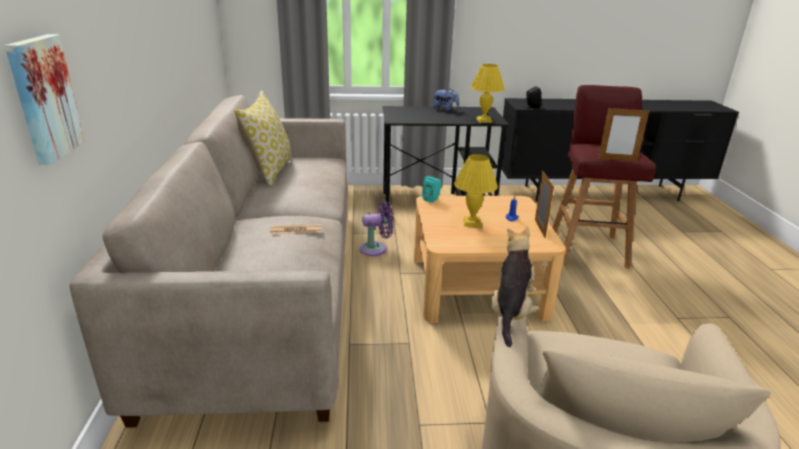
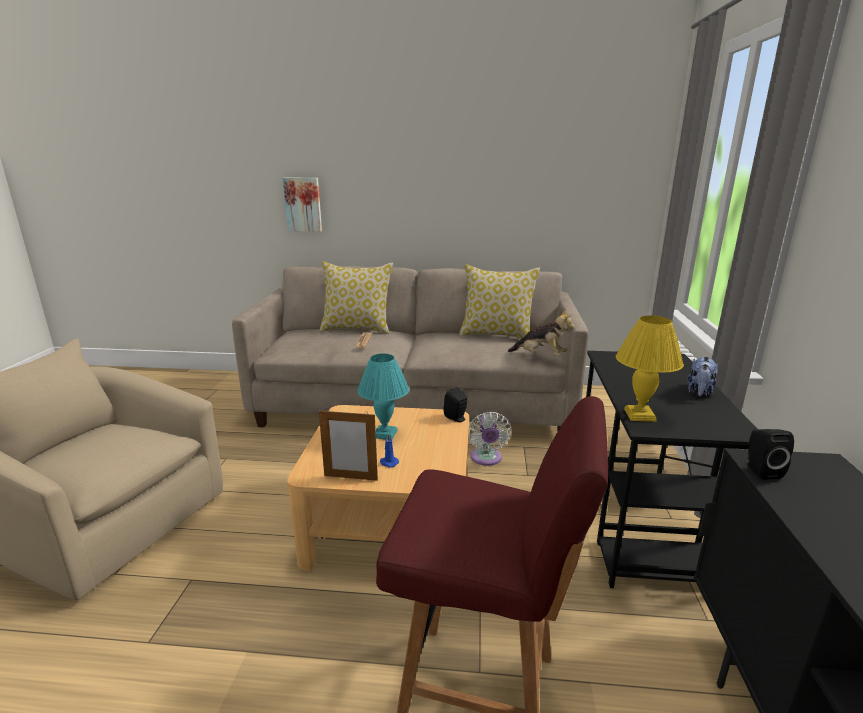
camera: 100 degrees right, 5 degrees down
(231, 244) = (357, 329): none -> pillow
(376, 249) = (486, 459): purple fan -> white fan
(432, 199) = (456, 418): turquoise speaker -> black speaker
(472, 223) = (384, 434): yellow table lamp -> turquoise table lamp
(511, 312) = (168, 385): plush toy -> plush toy (540, 356)
(617, 159) = (408, 502): picture frame -> none

